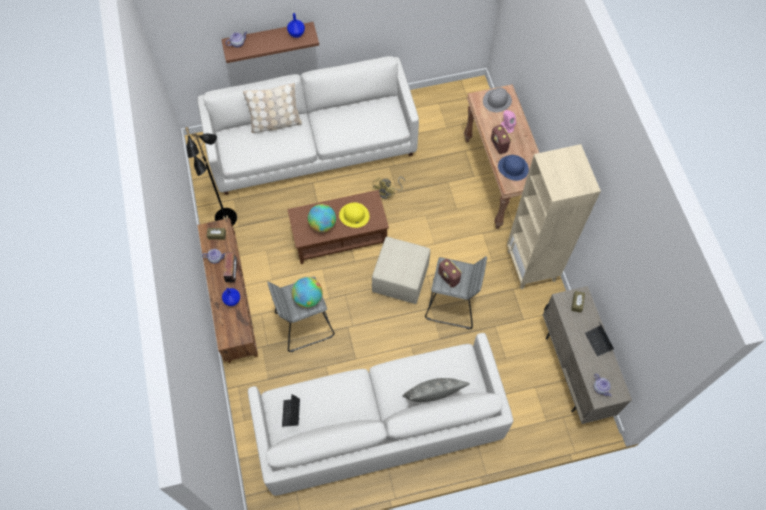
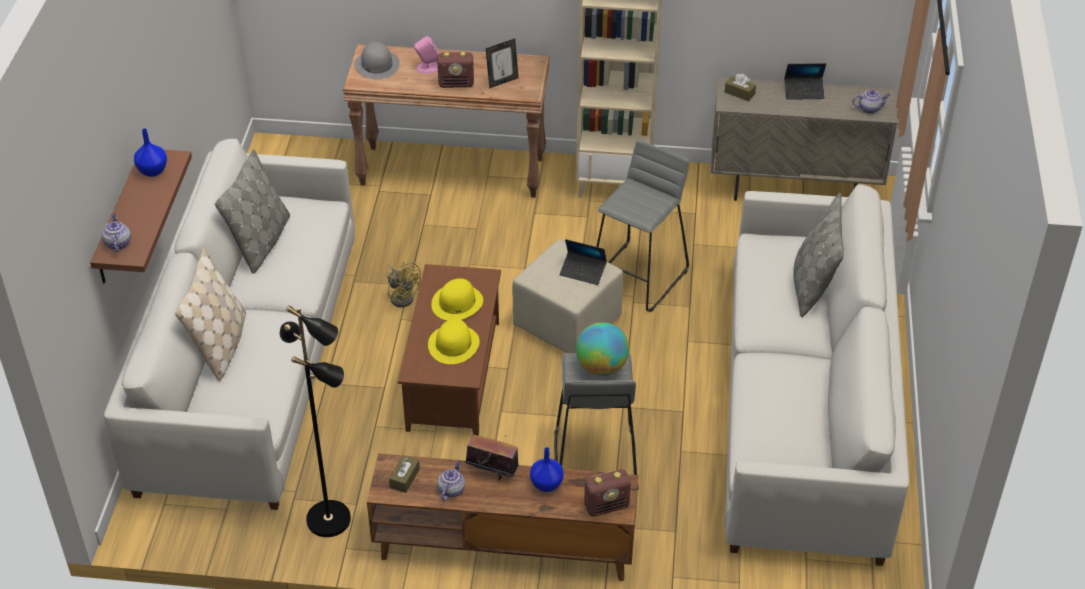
camera: 70 degrees left, 20 degrees down
(291, 413) = (785, 452): laptop -> laptop (583, 272)
(322, 224) = (453, 344): globe -> yellow hat
(355, 109) = (260, 242): none -> grey pillow
(449, 278) = (639, 206): radio -> radio (607, 506)
(513, 168) = (502, 81): blue hat -> picture frame

